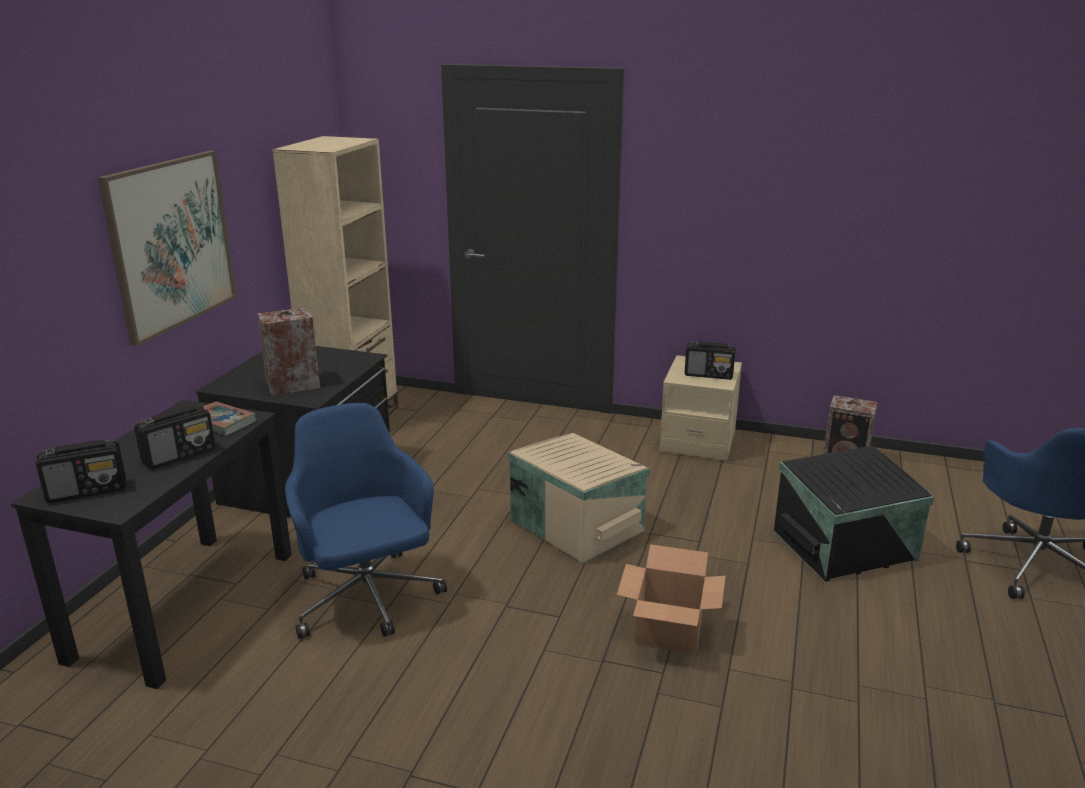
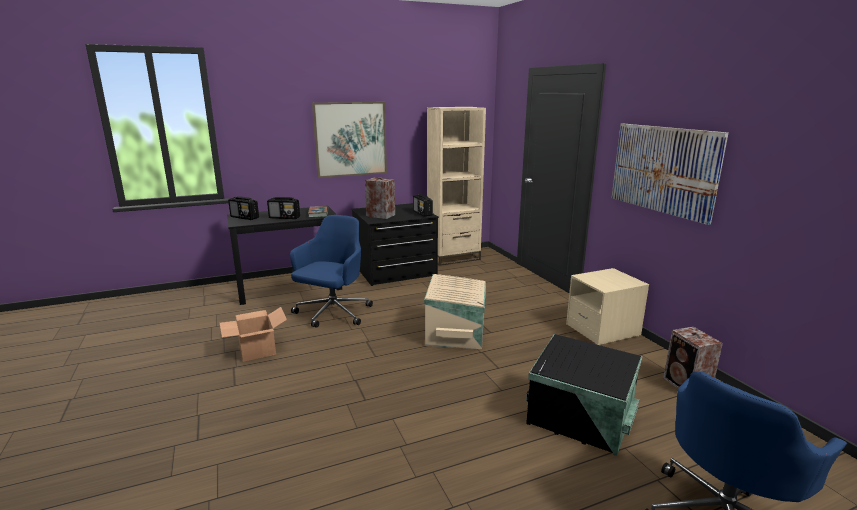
camera: 50 degrees right, 5 degrees down
(670, 630) = (402, 389): cardboard box -> cardboard box (258, 350)
(709, 375) = (608, 281): radio -> radio (422, 213)
(747, 214) = (663, 169): none -> picture

